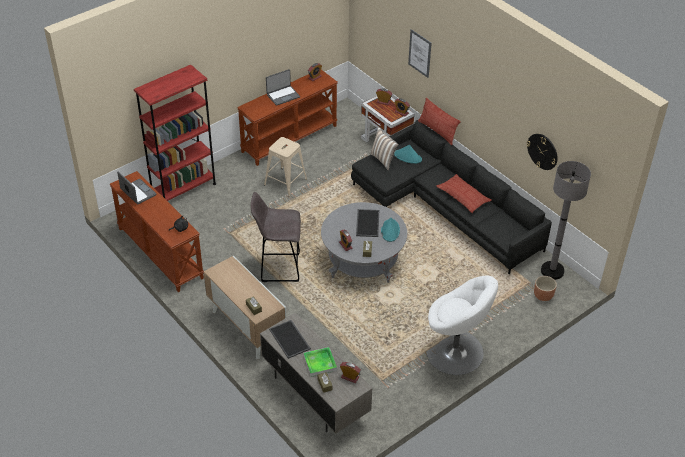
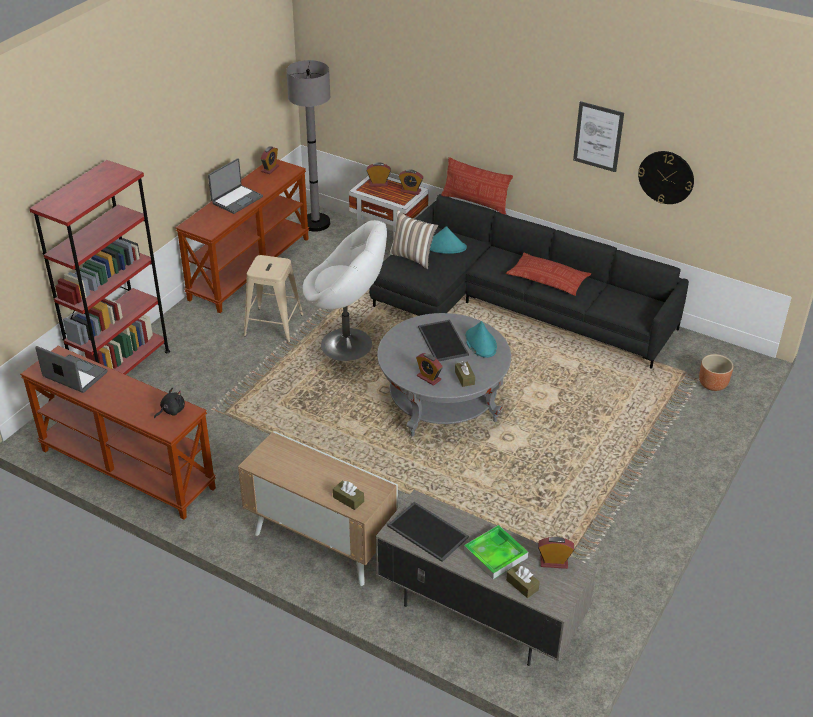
camera: 20 degrees left, 5 degrees down
(278, 267) = (324, 443): grey stool -> none
(420, 53) = (431, 92): picture -> picture (598, 136)
(455, 352) = (646, 491): white armchair -> white armchair (347, 345)
(552, 271) = (703, 350): grey floor lamp -> grey floor lamp (315, 223)

